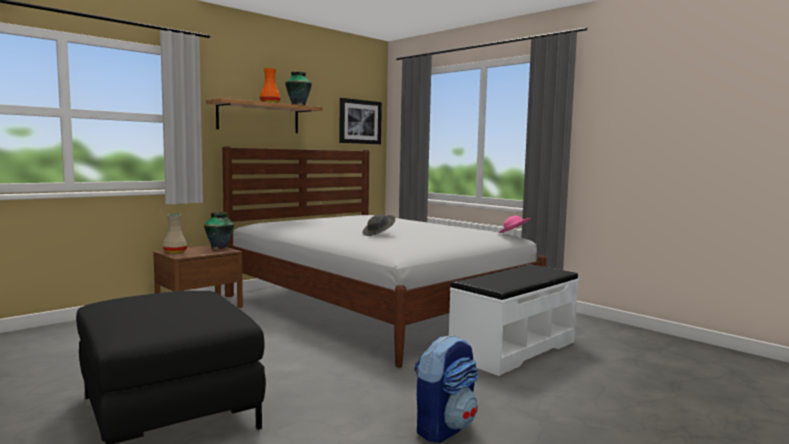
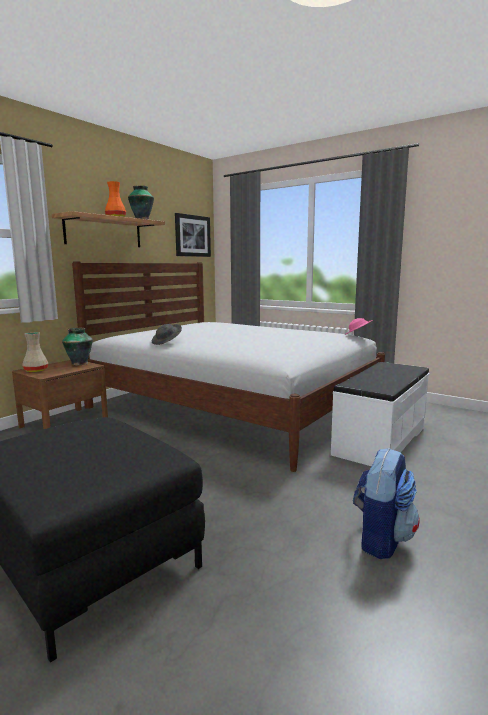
camera: 10 degrees left, 5 degrees up
(379, 234) = (245, 342): grey hat -> grey hat (167, 342)

